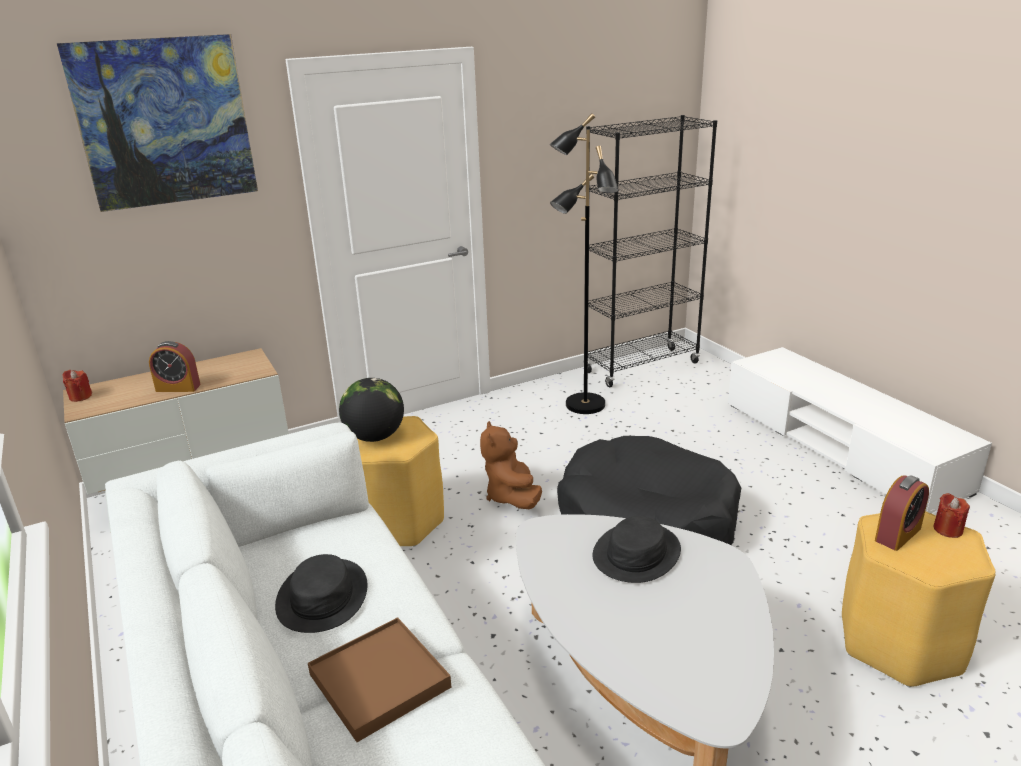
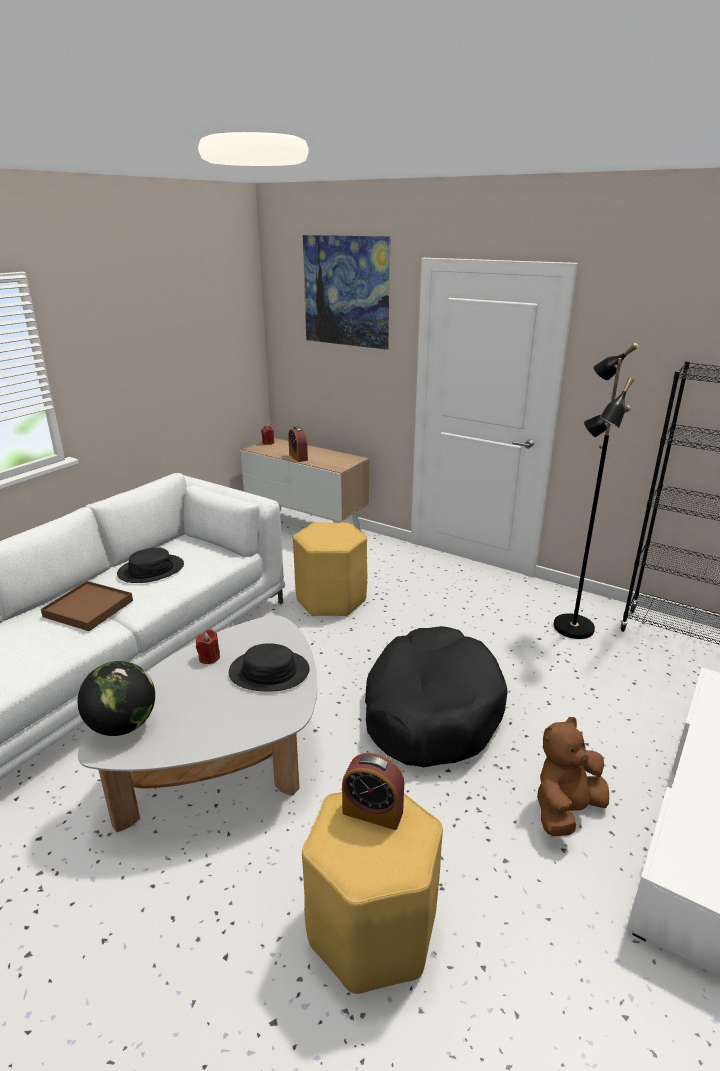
camera: 60 degrees right, 0 degrees up
(375, 437) = (324, 531): globe -> globe (122, 725)
(511, 496) = (400, 634): brown plush toy -> brown plush toy (566, 809)
(947, 529) = (408, 853): red candle -> red candle (209, 658)

